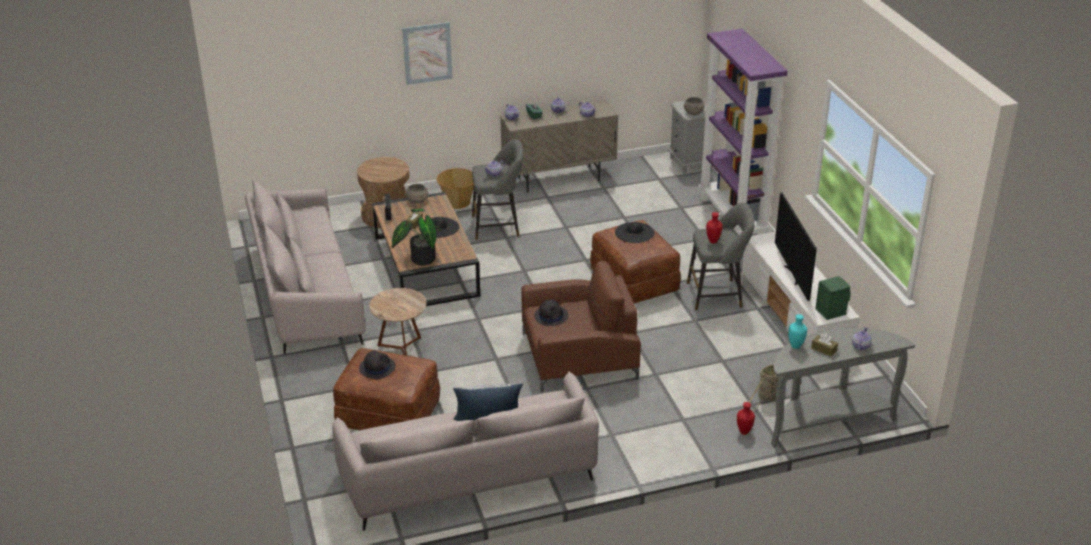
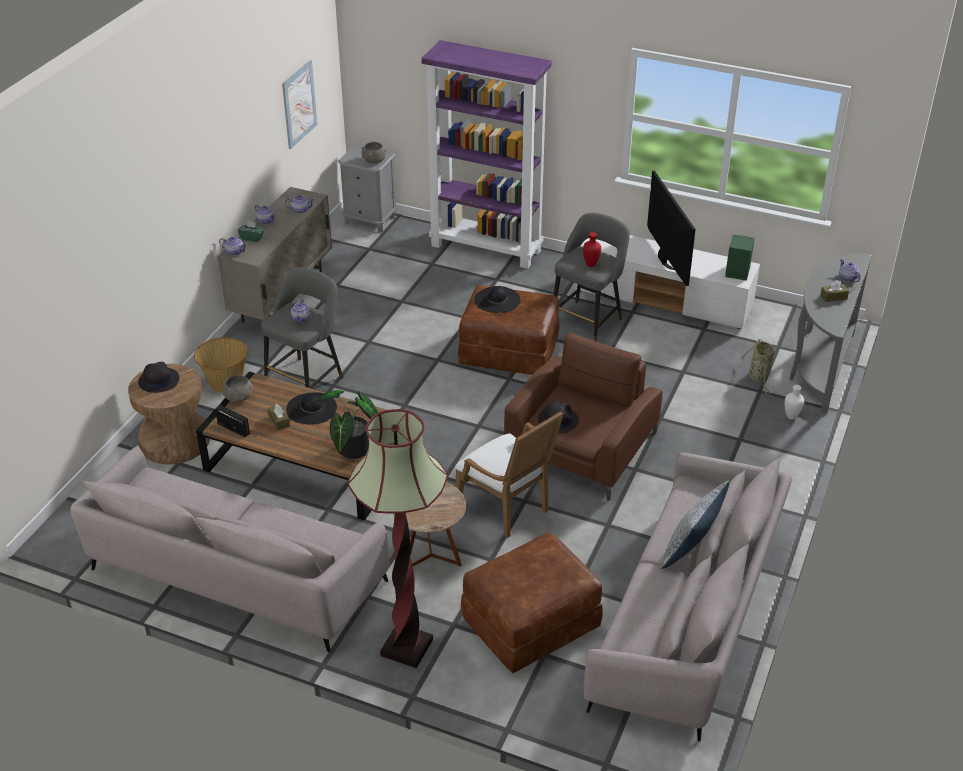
camera: 50 degrees left, 5 degrees up
(317, 378) = (406, 647): none -> floor lamp
(377, 367) = (522, 577): black hat -> black hat (158, 380)
(427, 53) = (146, 214): picture -> picture (299, 104)
(480, 356) = (508, 509): none -> white armchair
(744, 432) = (792, 417): red vase -> white vase
(793, 275) = (664, 260): television -> television turned 135 degrees counterclockwise
(796, 346) = (815, 307): turquoise vase -> none

